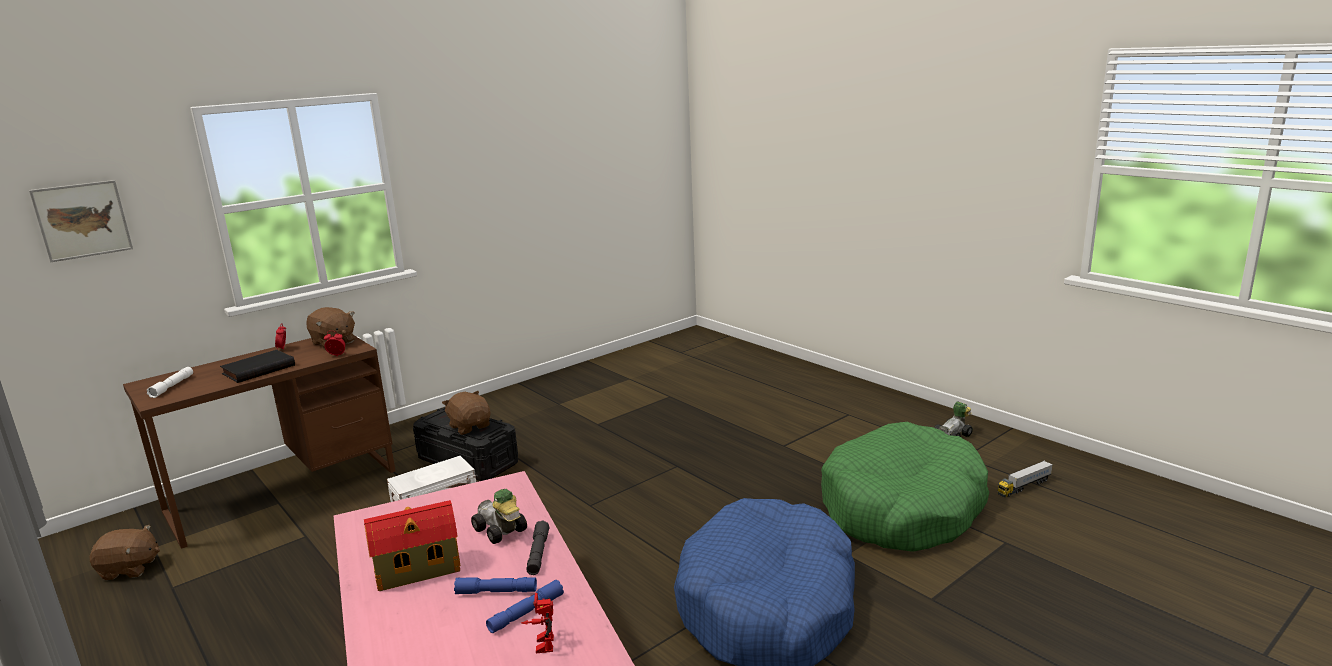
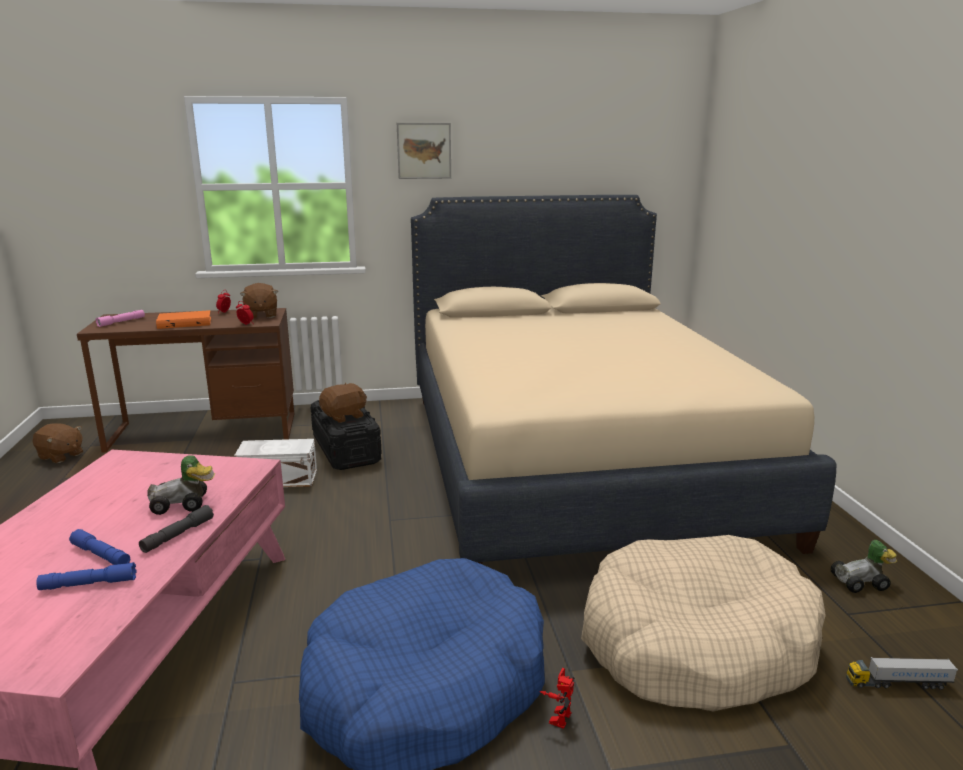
camera: 30 degrees right, 0 degrees up
(82, 220) = (95, 180): picture -> picture (424, 151)
(172, 386) = (121, 322): white flashlight -> pink flashlight
(258, 369) = (185, 322): black book -> orange book
(416, 571) = (84, 513): toy house -> none
(470, 426) = (344, 416): brown plush toy -> brown plush toy turned 60 degrees clockwise
(500, 532) = (183, 505): toy car -> toy car turned 90 degrees counterclockwise
(541, 643) = (54, 617): toy robot -> toy robot (557, 715)
(684, 410) = (575, 460): none -> beige bed
(901, 508) = (696, 643): green dog bed -> beige dog bed

